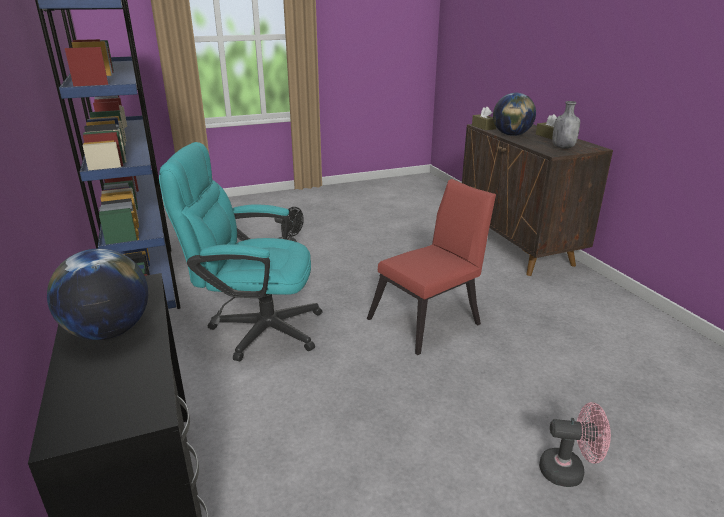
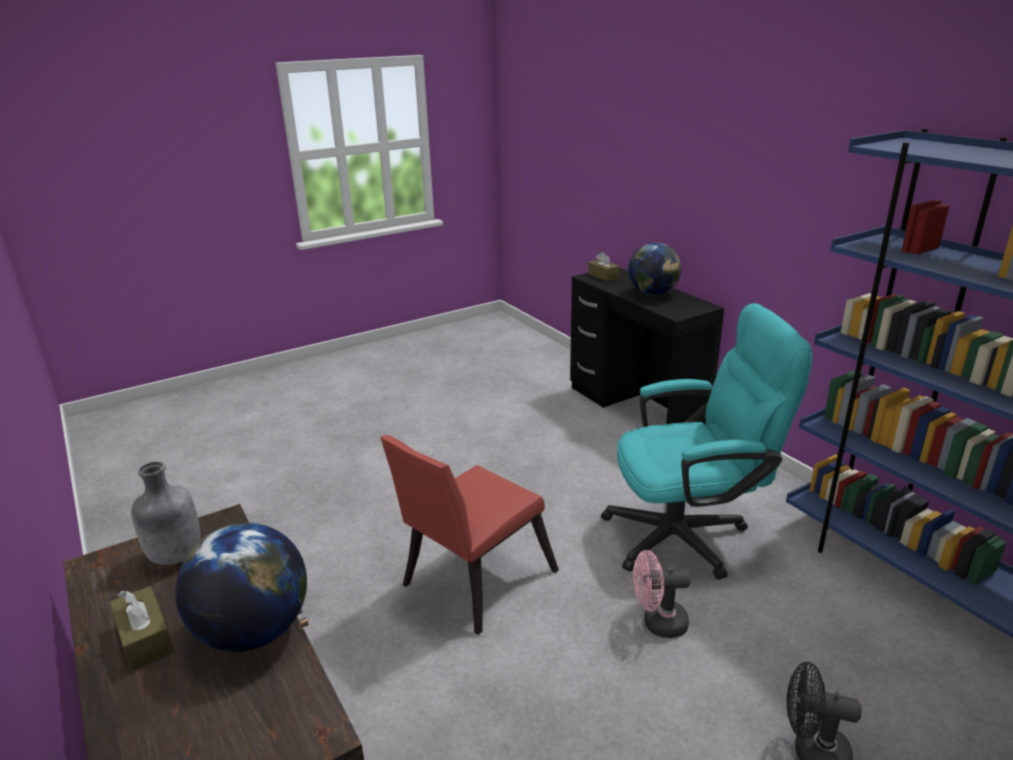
camera: 170 degrees right, 0 degrees up
(483, 127) = (310, 708): brown tissue box -> brown tissue box (603, 276)
(569, 471) = (364, 456): pink fan -> pink fan (657, 623)

